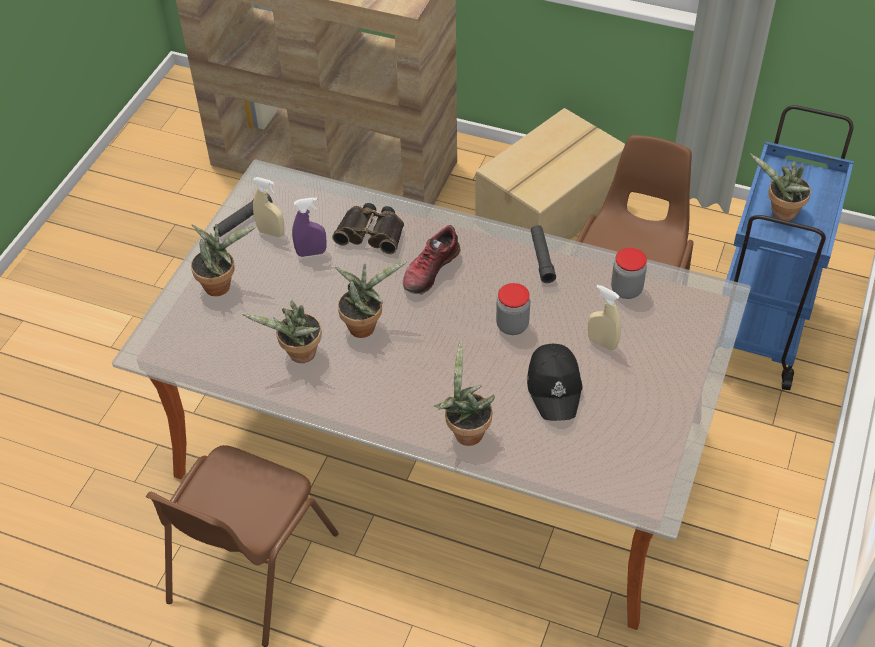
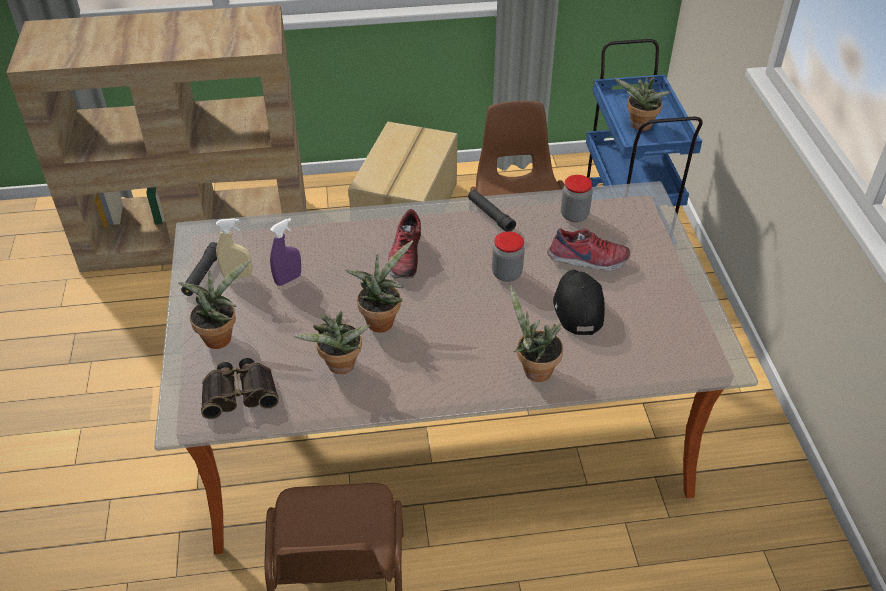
camera: 30 degrees left, 5 degrees down
(372, 233) = (332, 245): binoculars -> binoculars (240, 392)
(555, 386) = (577, 307): black cap -> black cap turned 150 degrees counterclockwise
(602, 343) = (587, 260): beige spray bottle -> shoe

